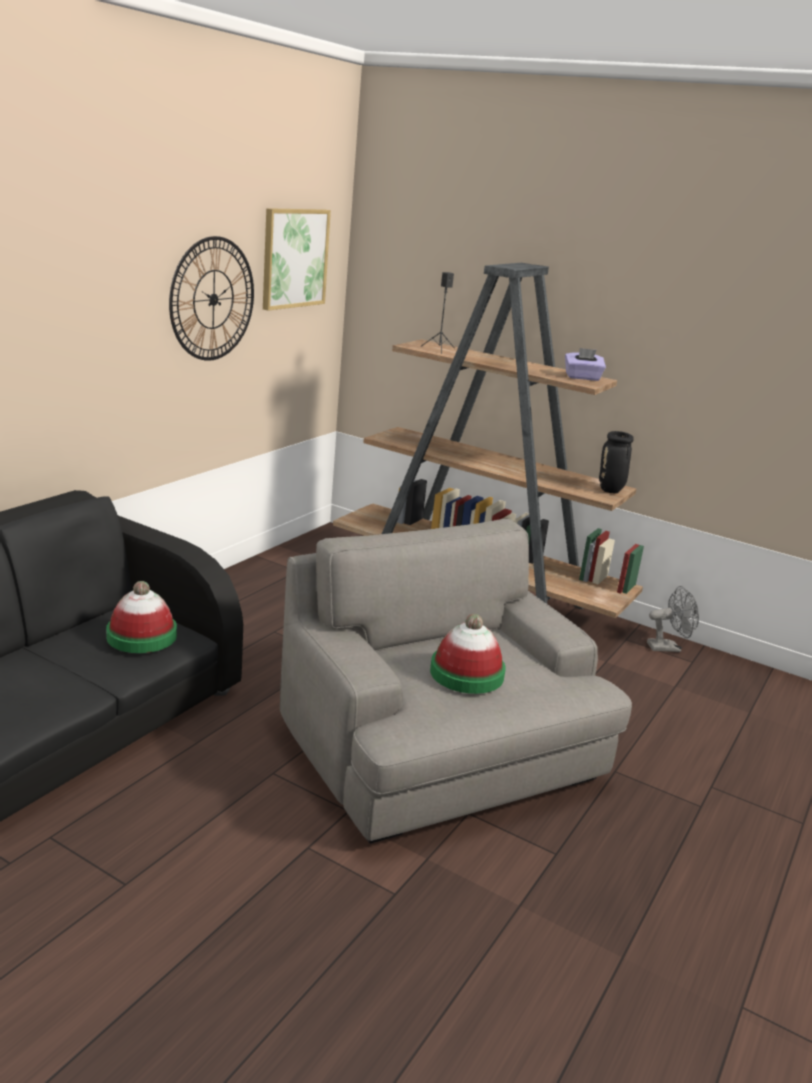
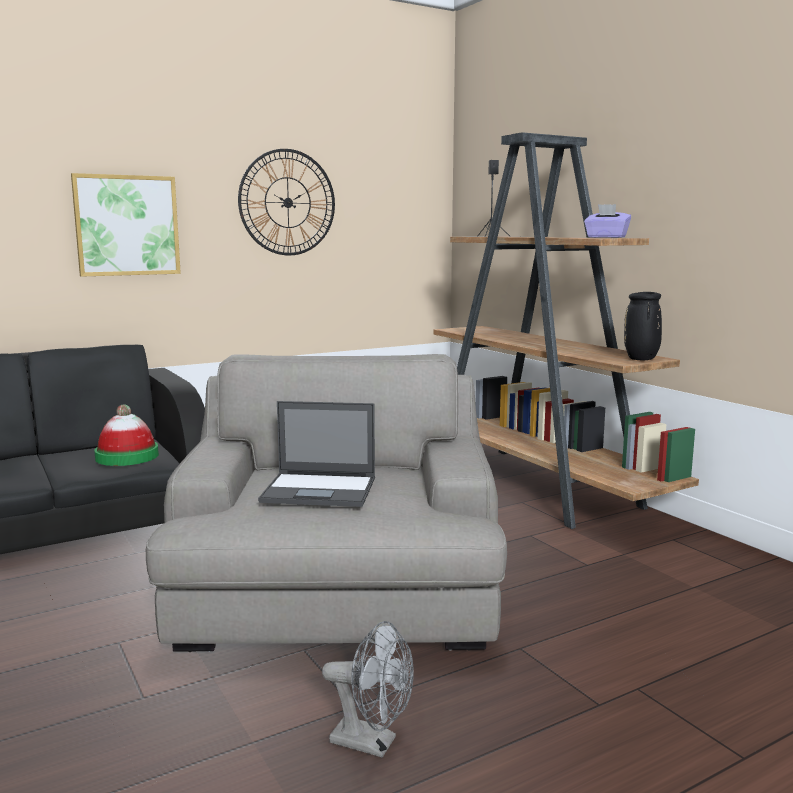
camera: 30 degrees right, 10 degrees down
(294, 258) = (382, 175): picture -> picture (127, 225)
(467, 673) = (321, 490): hat -> laptop
(668, 647) = (723, 553): grey fan -> grey fan (372, 743)

